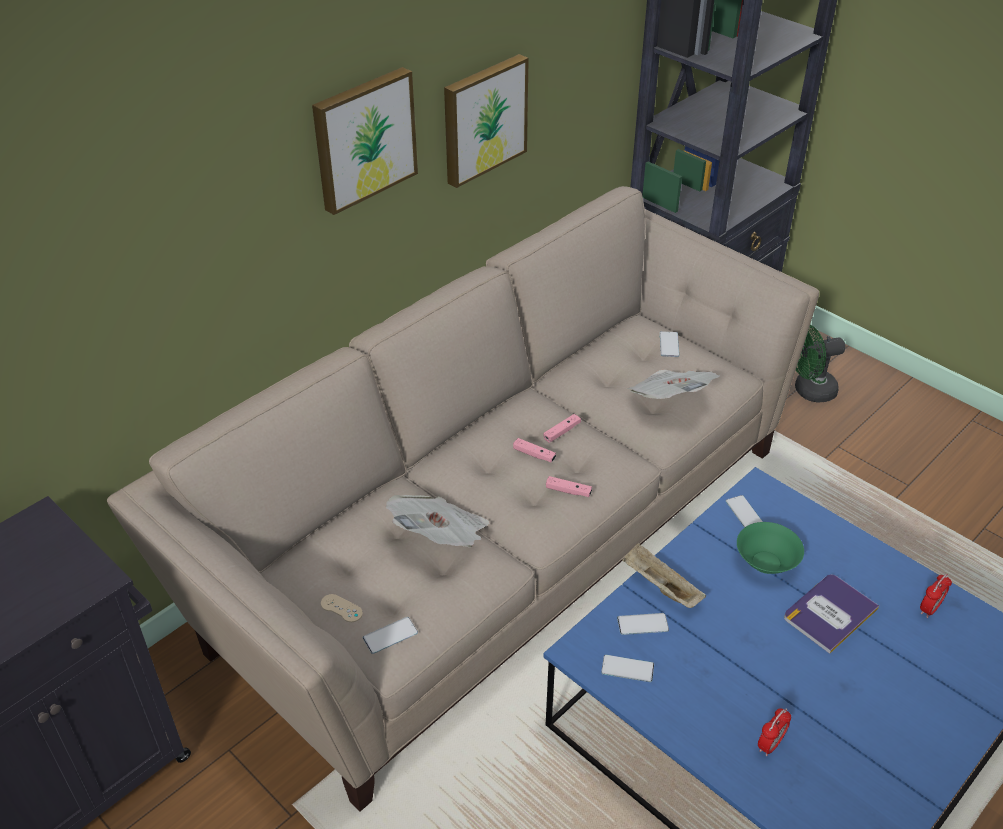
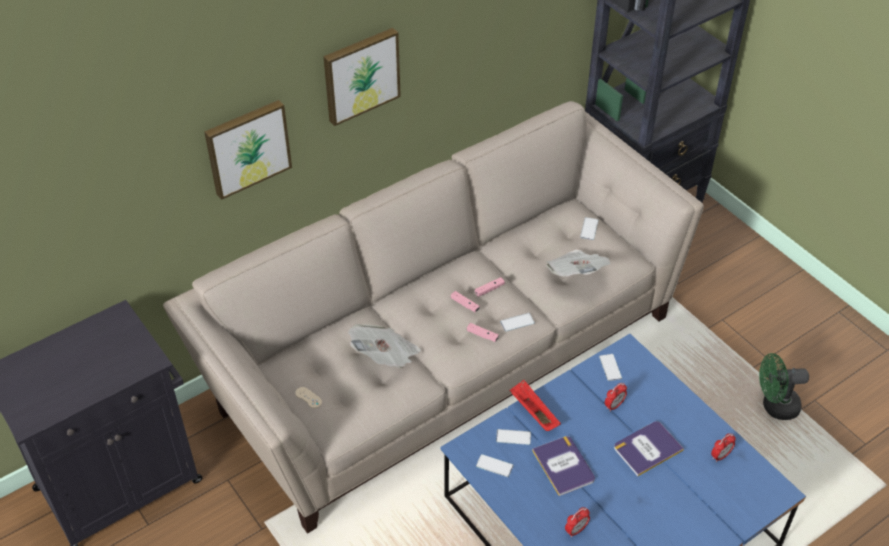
camera: 10 degrees right, 5 degrees up
(390, 635) = (337, 420): phone -> phone (517, 322)
(483, 119) = (456, 55): picture -> picture (247, 147)
(660, 586) = (533, 412): beige tray -> red tray
(724, 654) = (564, 466): none -> book
(766, 562) = (614, 405): green bowl -> alarm clock
(808, 391) = (714, 270): green fan -> green fan (774, 406)

